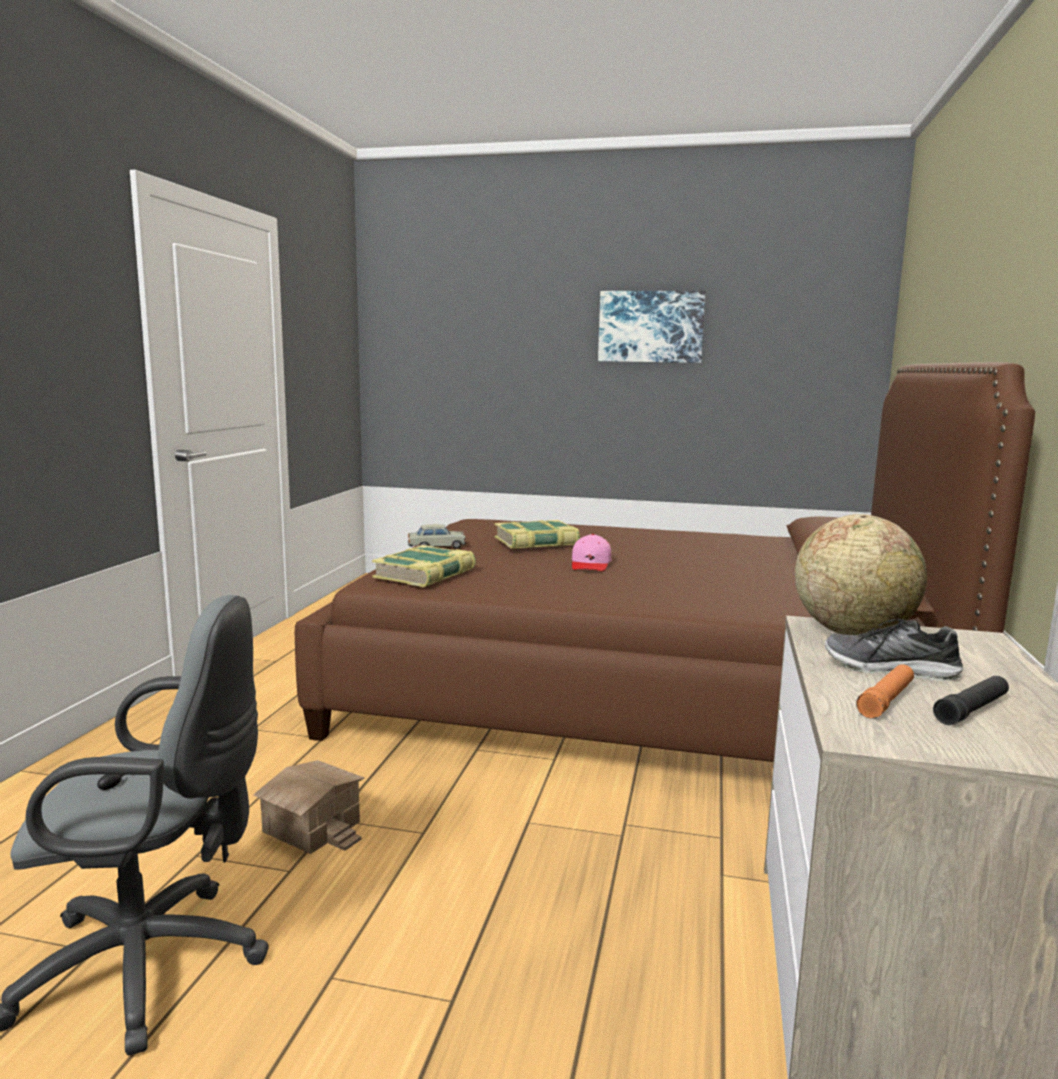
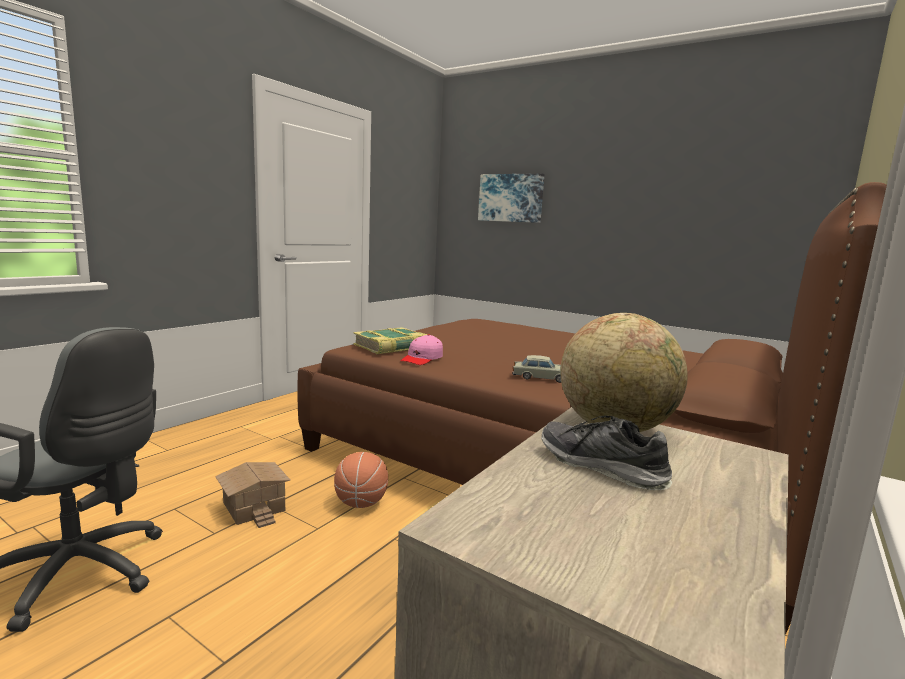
camera: 20 degrees right, 0 degrees up
(436, 546) = (426, 331): beige toy car -> beige toy car (540, 377)
(450, 791) = (361, 503): none -> basketball
(536, 542) = (497, 336): book -> none
(591, 564) = (519, 354): pink cap -> pink cap (422, 359)
(651, 327) = (636, 186): picture -> picture (511, 198)
(886, 700) = (548, 495): orange flashlight -> none
(971, 710) = (631, 525): black flashlight -> none

